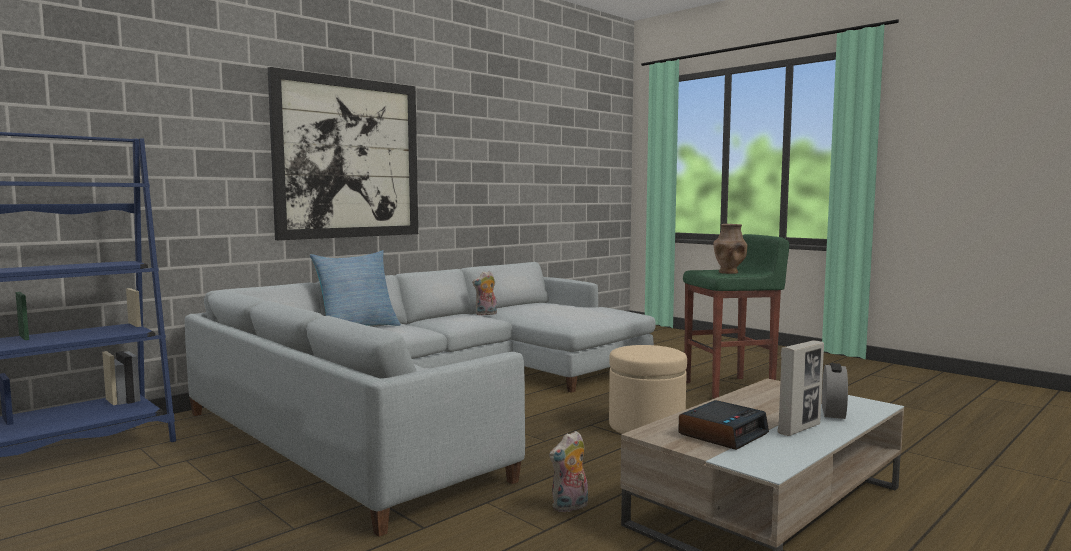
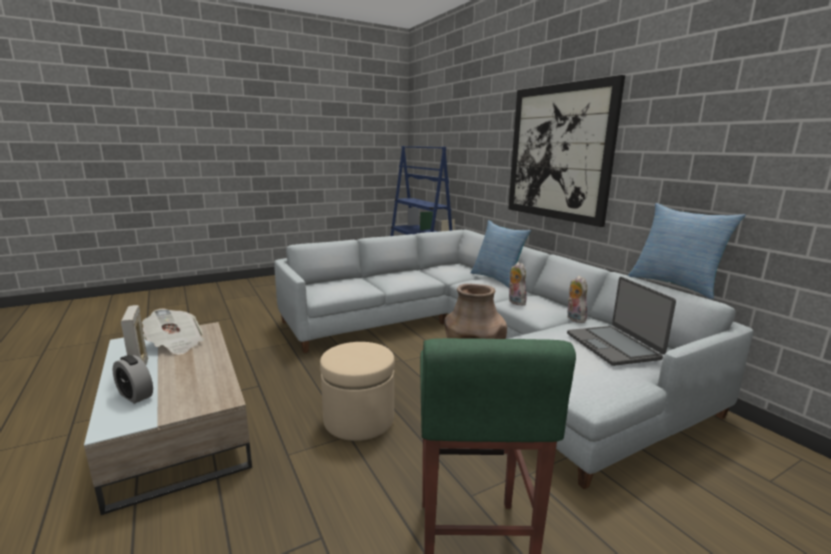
camera: 105 degrees right, 10 degrees up
(494, 263) = (675, 285): none -> pillow
(550, 306) = (613, 346): none -> laptop
(570, 507) = (259, 361): plush toy -> plush toy (515, 302)
(722, 433) = (175, 344): alarm clock -> newspaper

